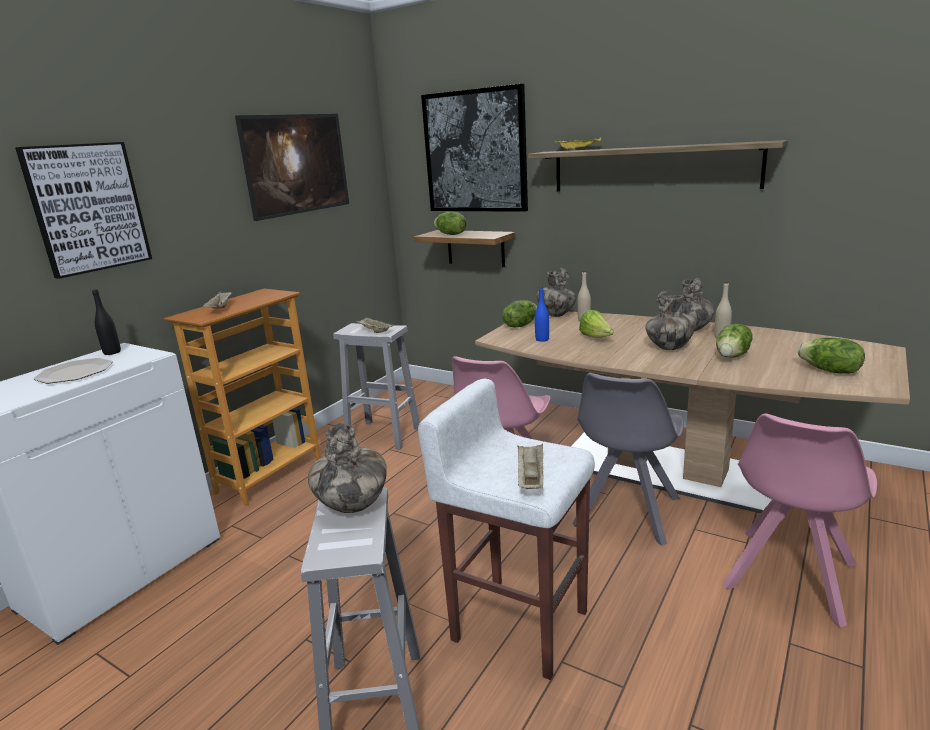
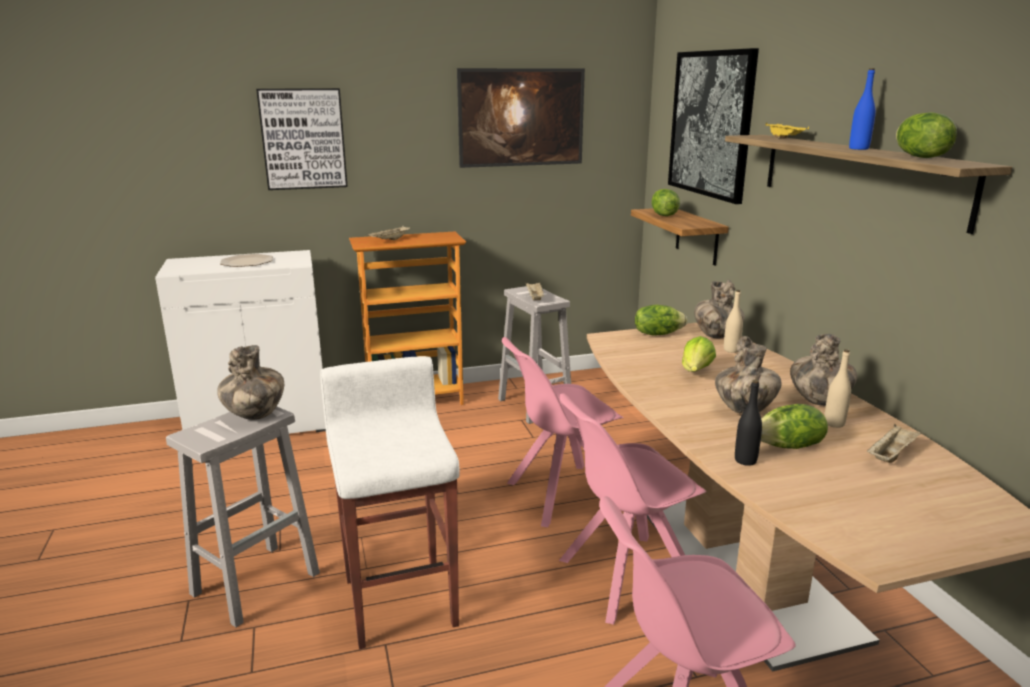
camera: 40 degrees right, 0 degrees up
(112, 352) = (289, 254): black bottle -> black bottle (745, 460)
(530, 478) = (374, 454): beige tray -> beige tray (891, 455)
(542, 339) = (643, 354): blue bottle -> blue bottle (858, 148)
(626, 513) = (624, 577): grey chair -> pink chair
(830, 371) = (862, 511): lettuce -> lettuce (918, 157)

